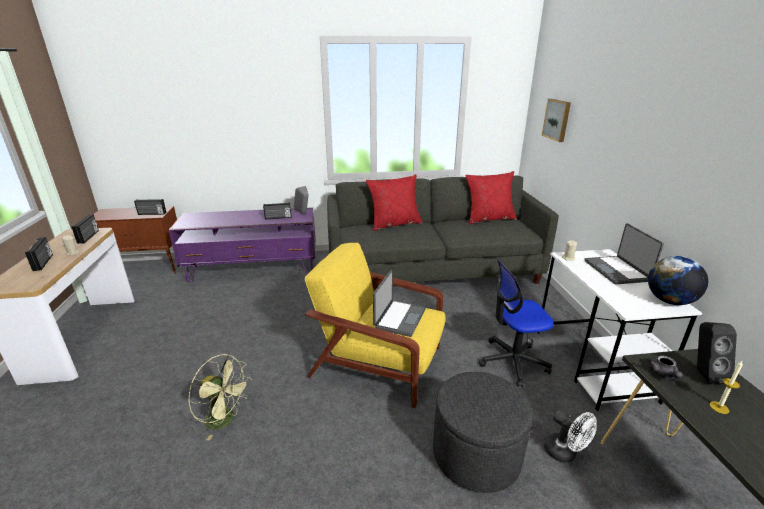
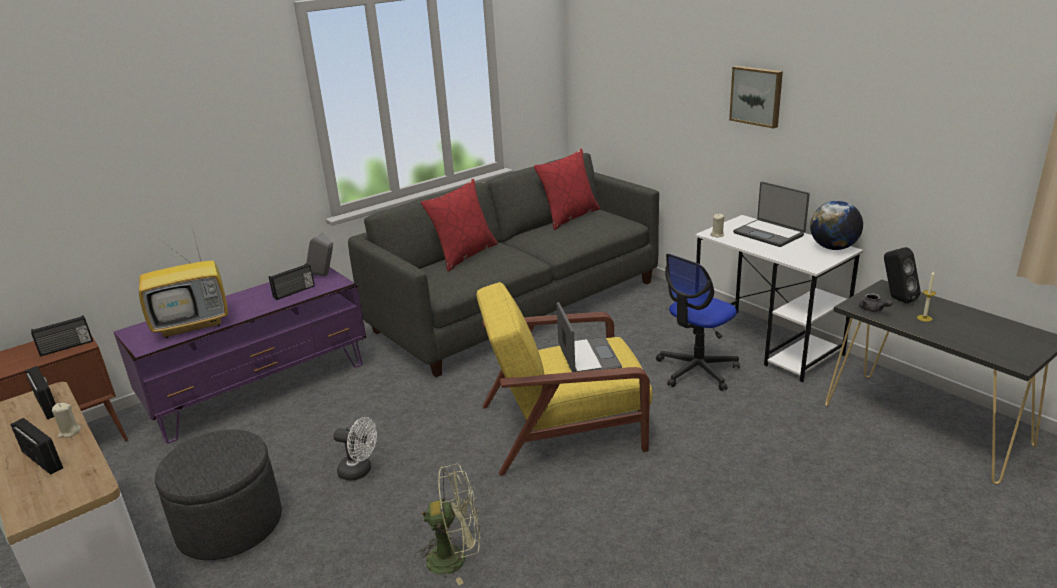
camera: 30 degrees left, 0 degrees up
(215, 220) = (194, 324): none -> television
(476, 454) = (739, 462): grey ottoman -> grey ottoman (230, 525)
(557, 119) = (624, 75): picture -> picture (757, 96)
(565, 453) = (807, 427): white fan -> white fan (360, 471)

